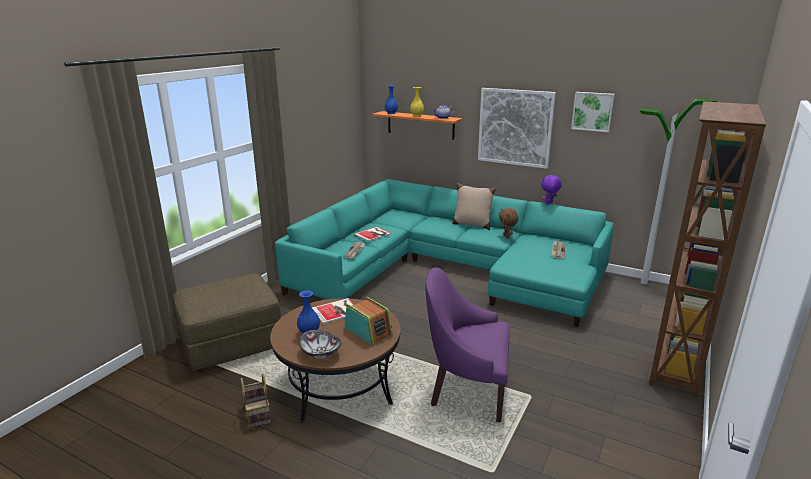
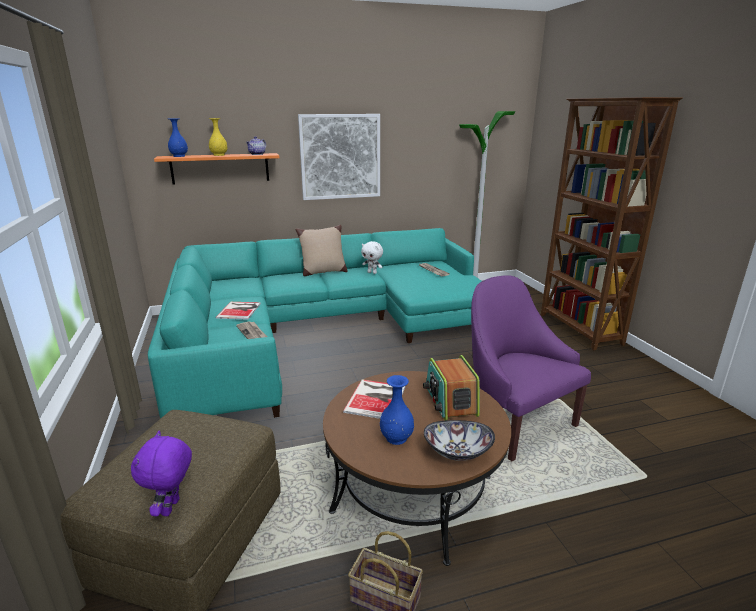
camera: 45 degrees left, 0 degrees up
(368, 331) = (450, 401): radio -> radio turned 105 degrees counterclockwise
(467, 389) = (514, 421): purple armchair -> purple armchair turned 90 degrees clockwise
(507, 236) = (372, 272): brown plush toy -> white plush toy
(549, 204) = (391, 231): purple plush toy -> purple plush toy (172, 508)
(592, 111) = (415, 131): picture -> none

